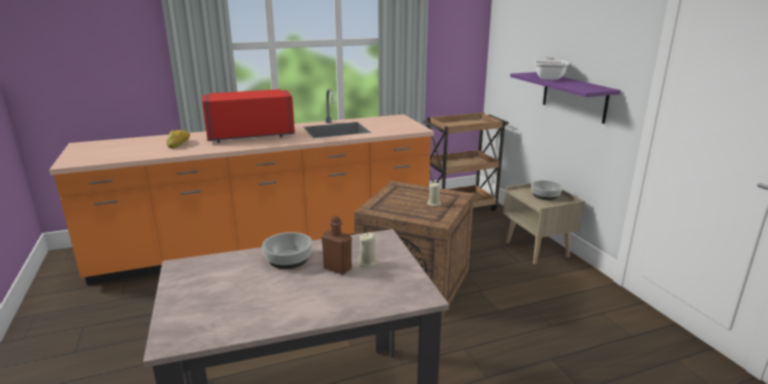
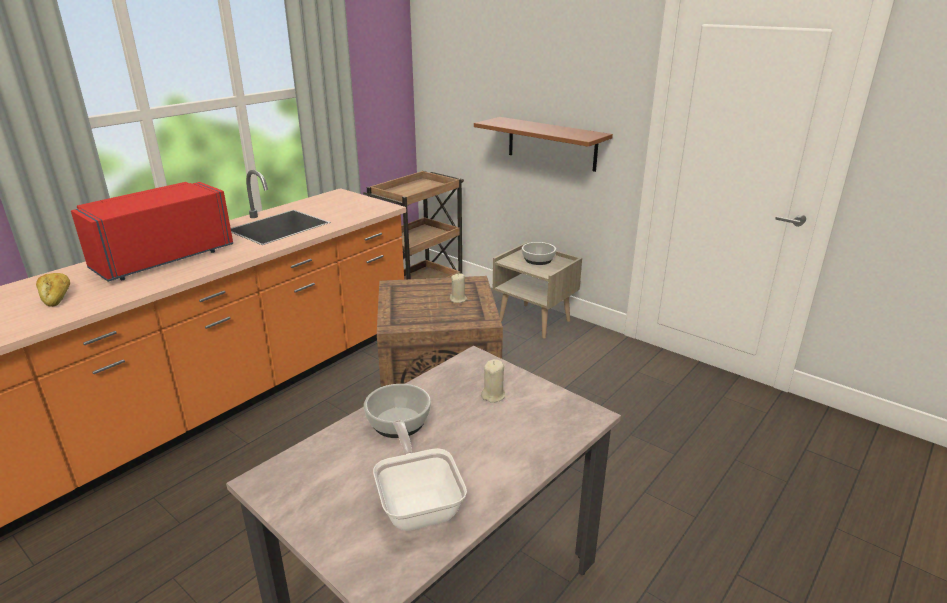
camera: 30 degrees left, 5 degrees up
(337, 268) = (469, 414): brown bottle -> none
(548, 77) = (523, 125): frying pan -> frying pan (418, 503)
(574, 96) = (551, 144): purple shelf -> brown shelf

